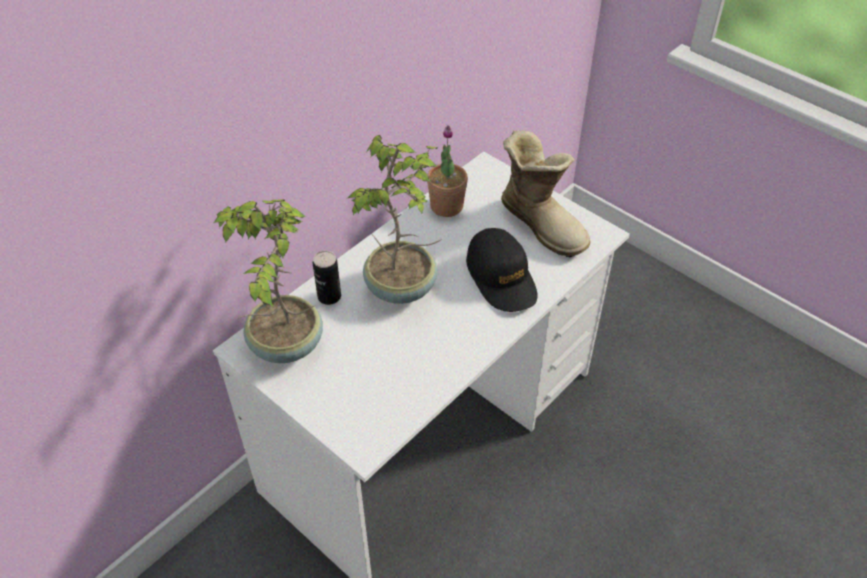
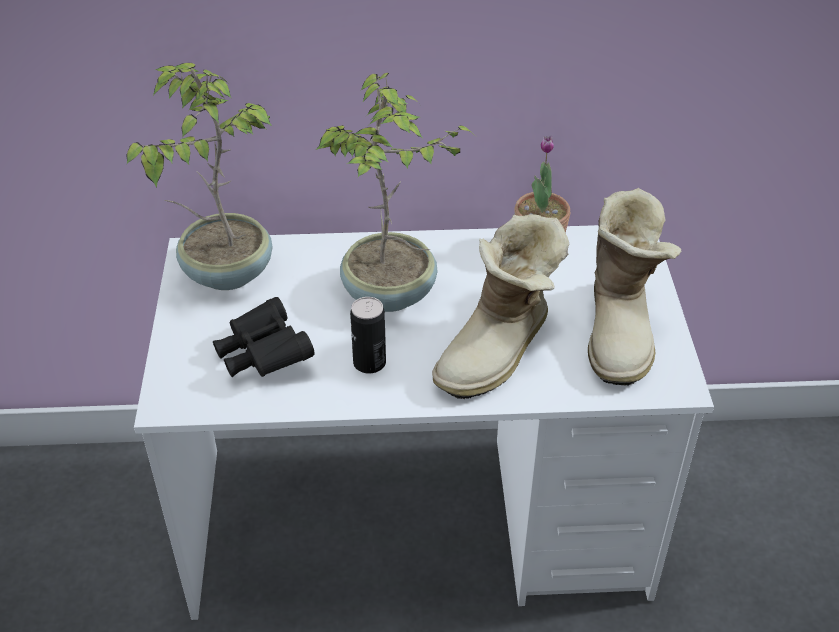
camera: 45 degrees right, 5 degrees down
(329, 296) = (316, 258): can -> can (369, 363)
(380, 377) = (263, 355): none -> black binoculars
(501, 278) = (500, 351): black cap -> boot

